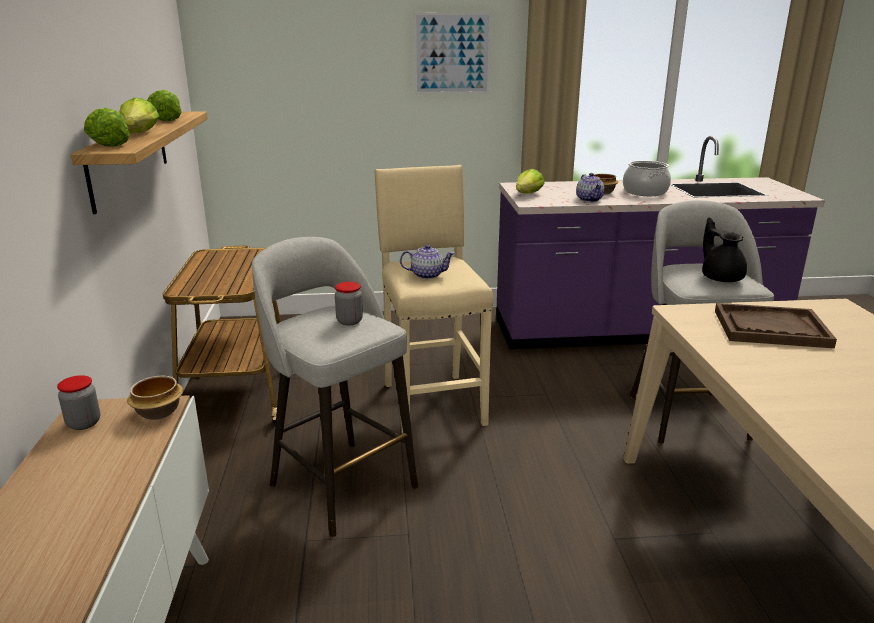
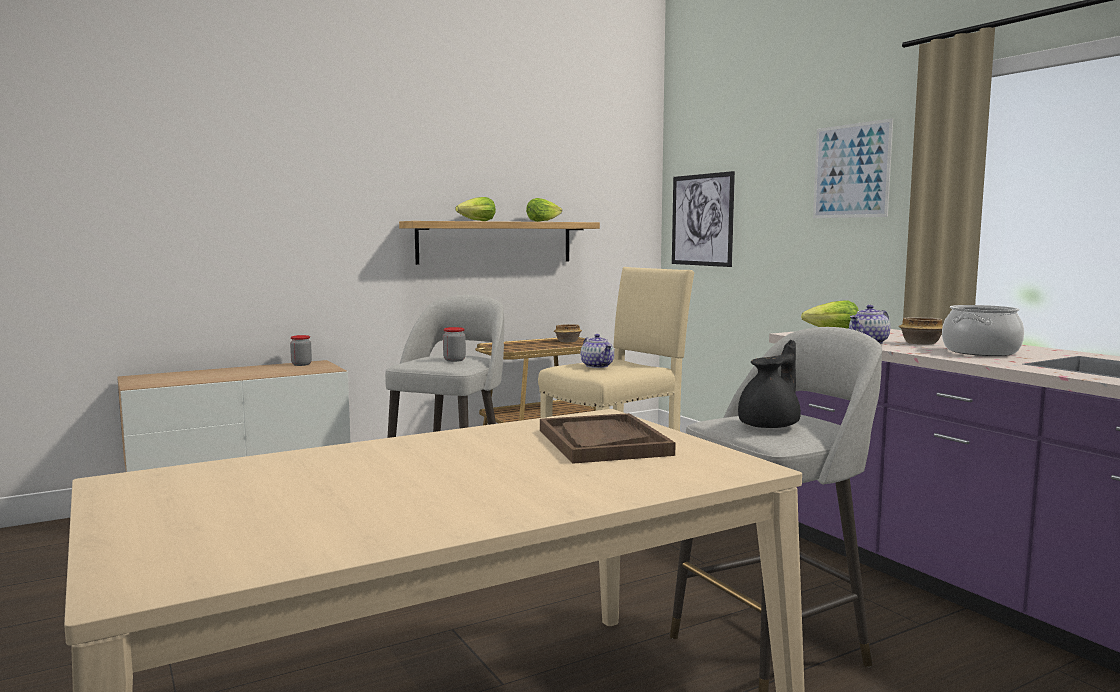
camera: 65 degrees right, 15 degrees down
(108, 144) = (432, 220): lettuce -> none
(159, 412) = (320, 370): bowl -> bowl (567, 341)
(263, 95) = (702, 220): none -> picture

